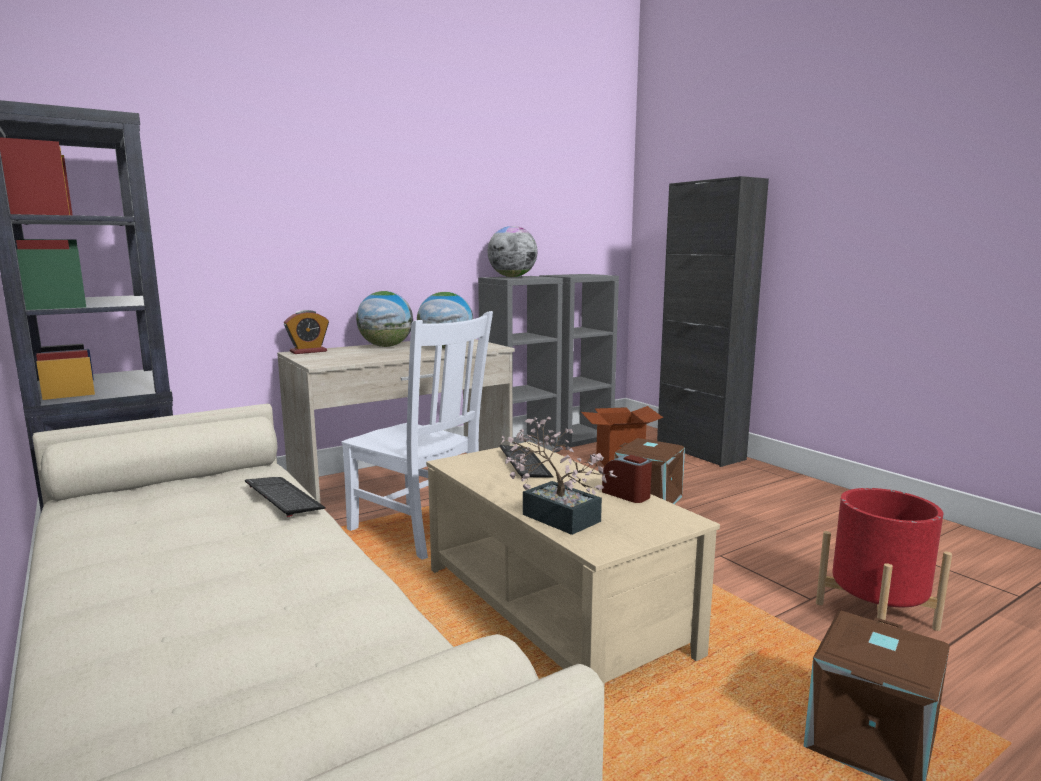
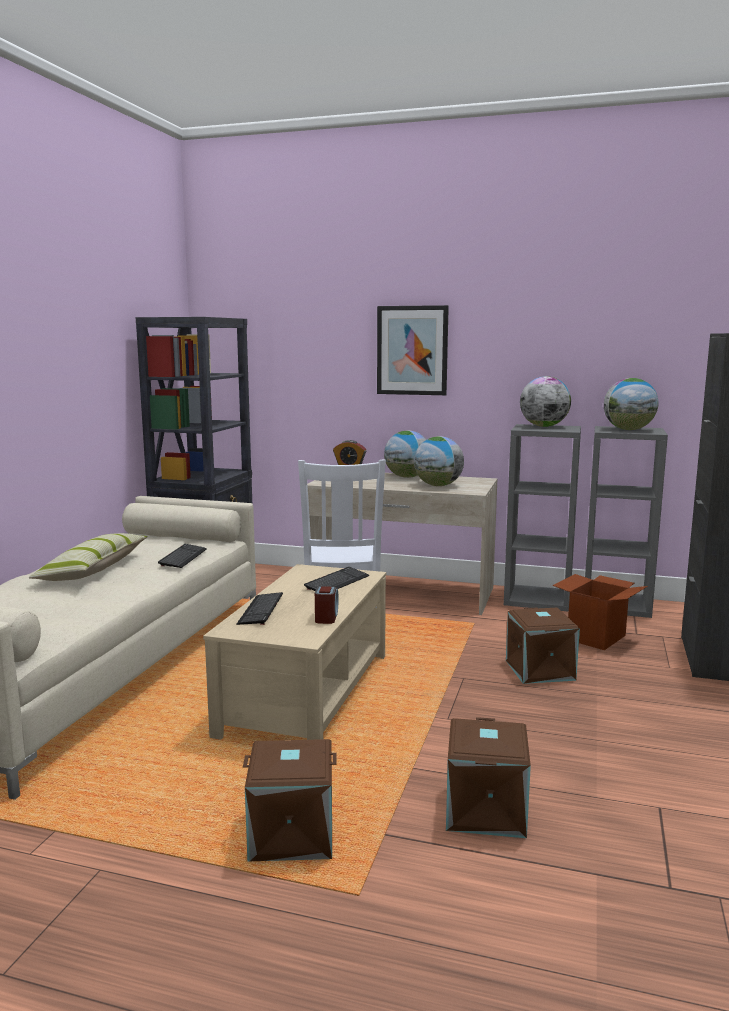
camera: 50 degrees right, 0 degrees up
(181, 564) = (93, 570): none -> pillow
(362, 196) = (412, 350): none -> picture
(555, 515) = (261, 610): potted plant -> keyboard
(579, 275) = (628, 430): none -> globe
(875, 615) = (487, 811): red planter -> brown storage box

